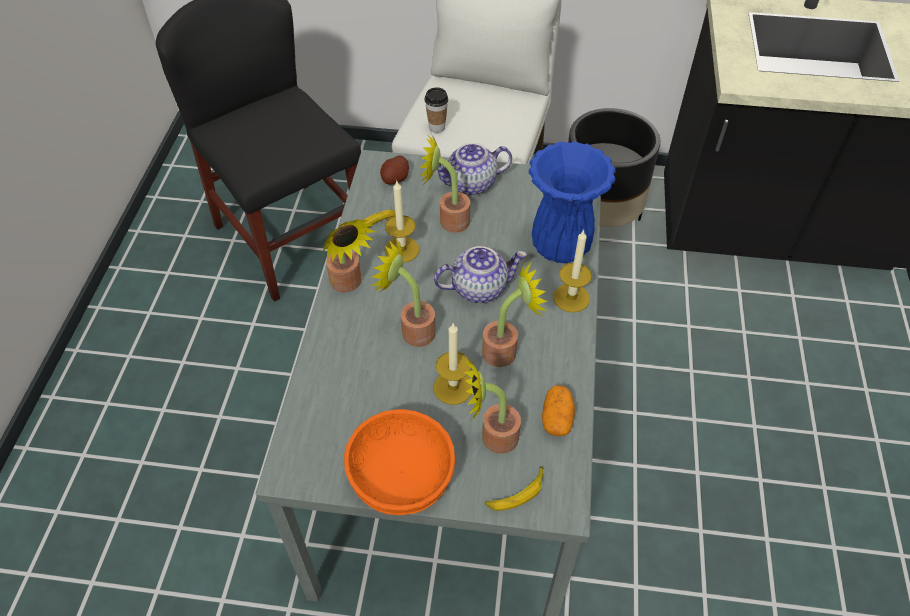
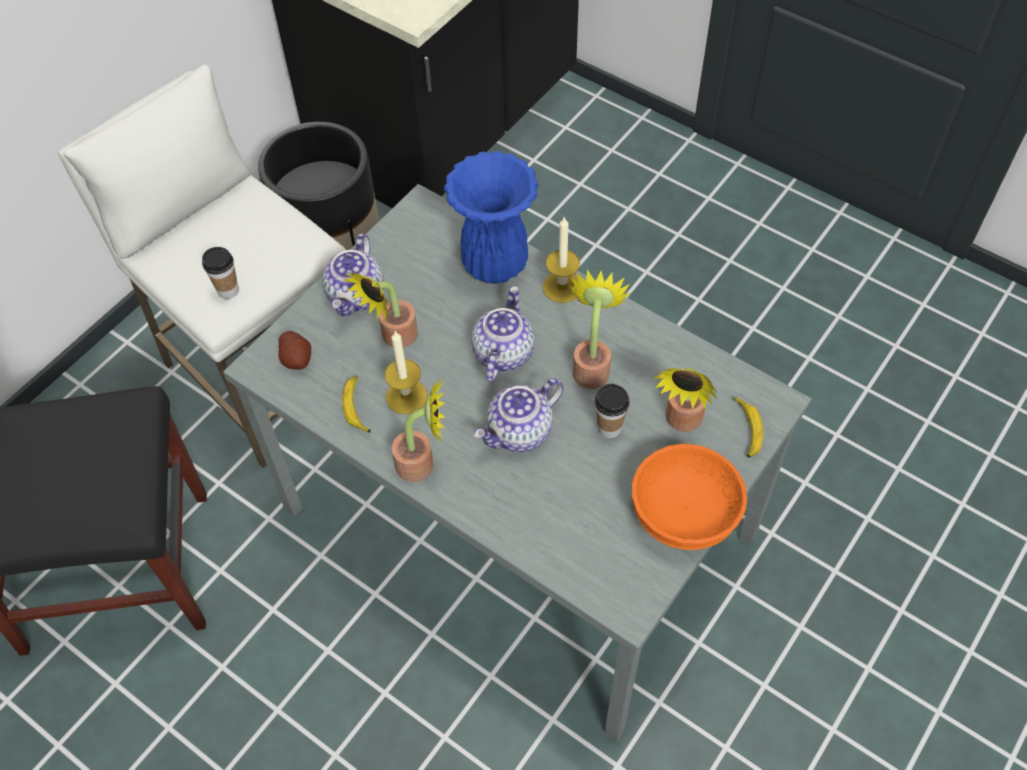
camera: 60 degrees left, 5 degrees up
(412, 330) = (520, 432): potted plant -> teapot
(453, 387) = (609, 428): candle -> cup
(557, 418) = (687, 364): potato -> none

